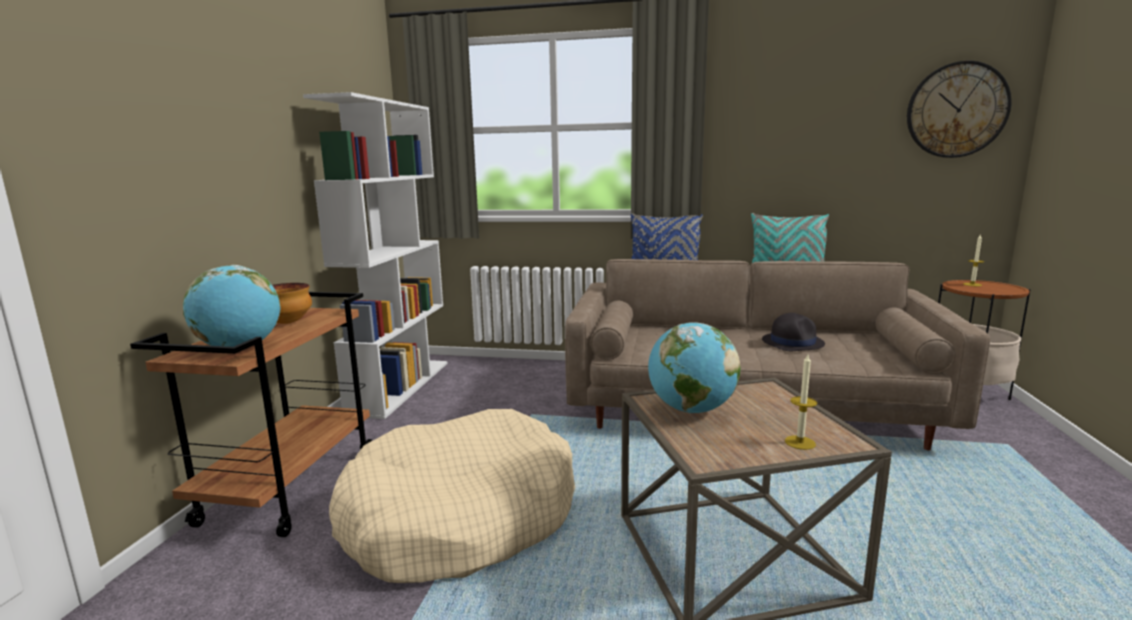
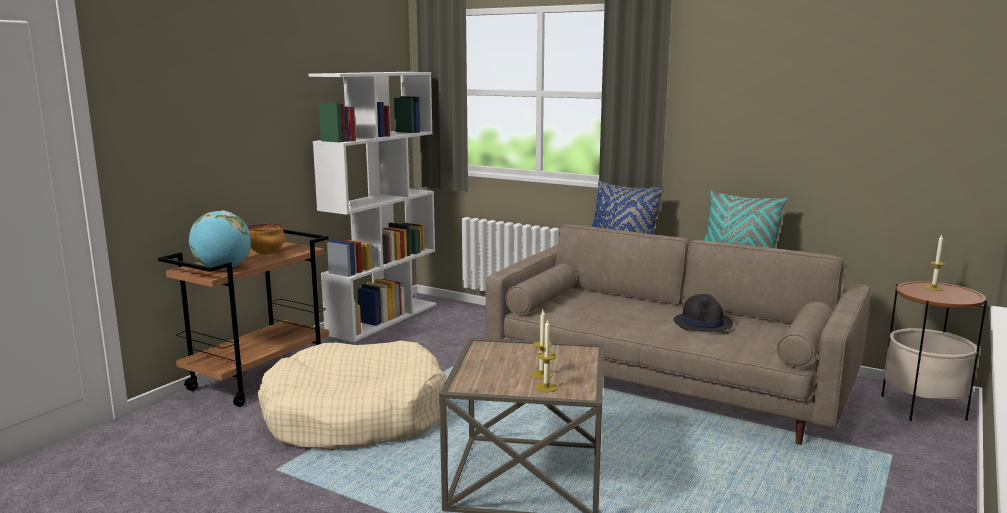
camera: 20 degrees right, 0 degrees up
(691, 410) = (502, 356): globe -> none
(768, 426) = (542, 374): none -> candle
(956, 110) = (934, 97): wall clock -> none

